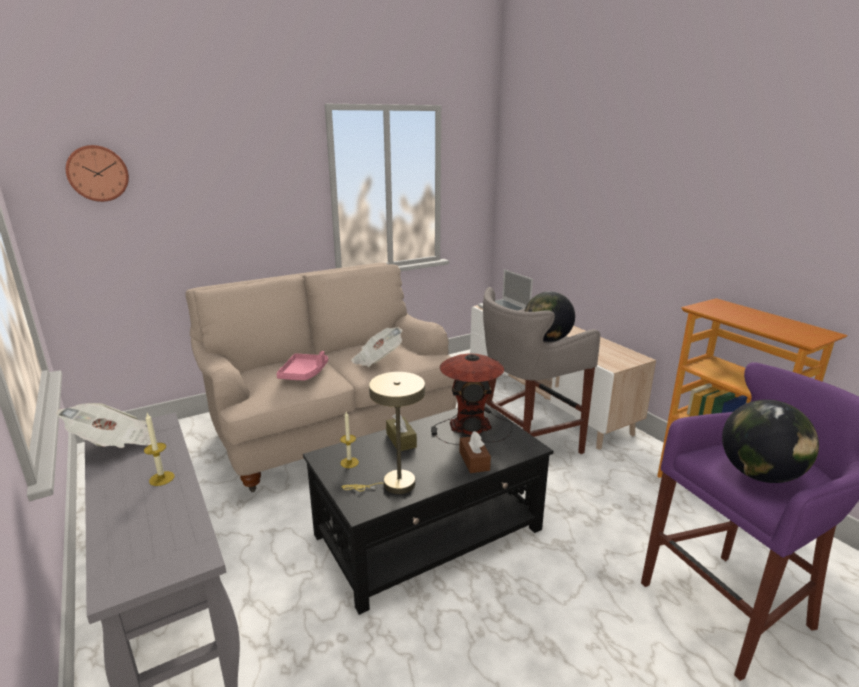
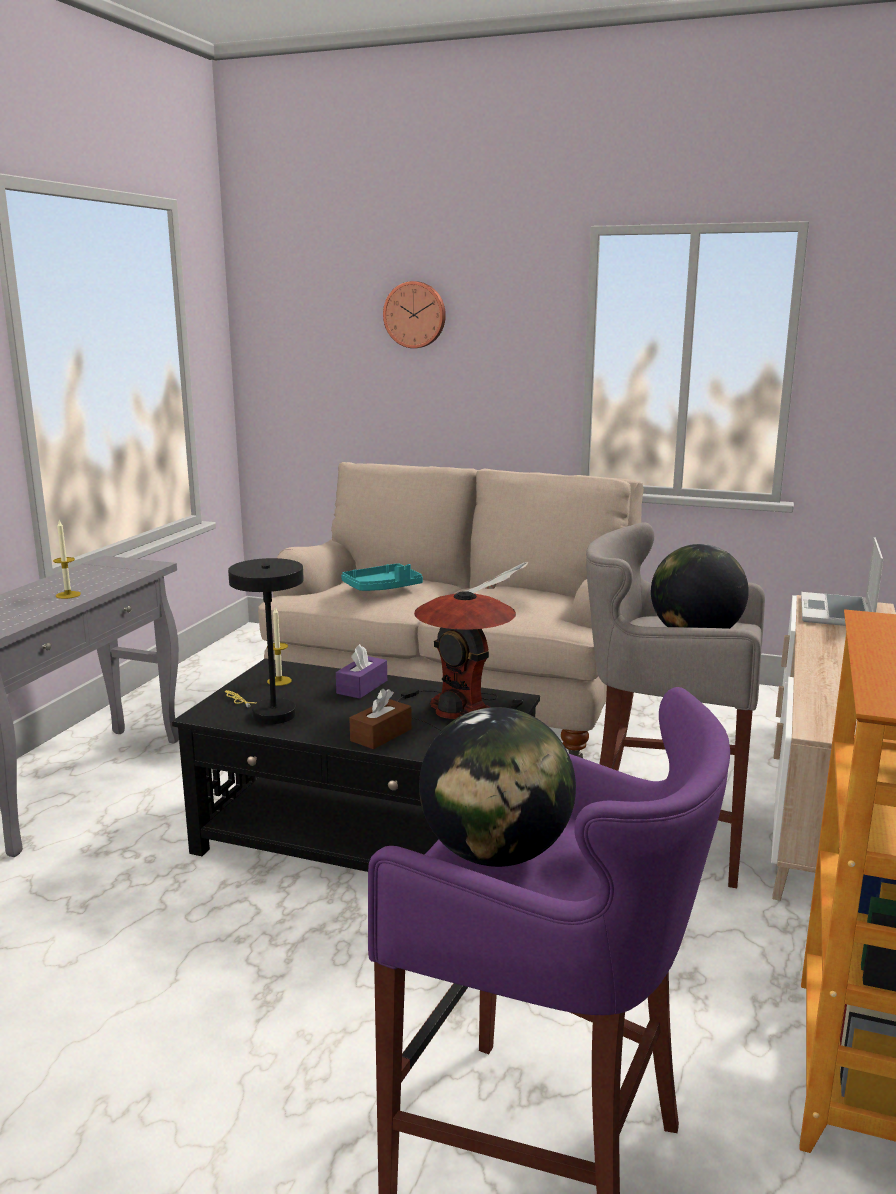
camera: 50 degrees right, 5 degrees down
(97, 173) = (308, 314): wall clock -> wall clock (415, 314)
(114, 444) = (99, 567): newspaper -> none
(304, 373) = (382, 588): pink tray -> turquoise tray
(393, 485) = (268, 713): beige table lamp -> black table lamp
(401, 440) = (362, 687): brown tissue box -> purple tissue box

